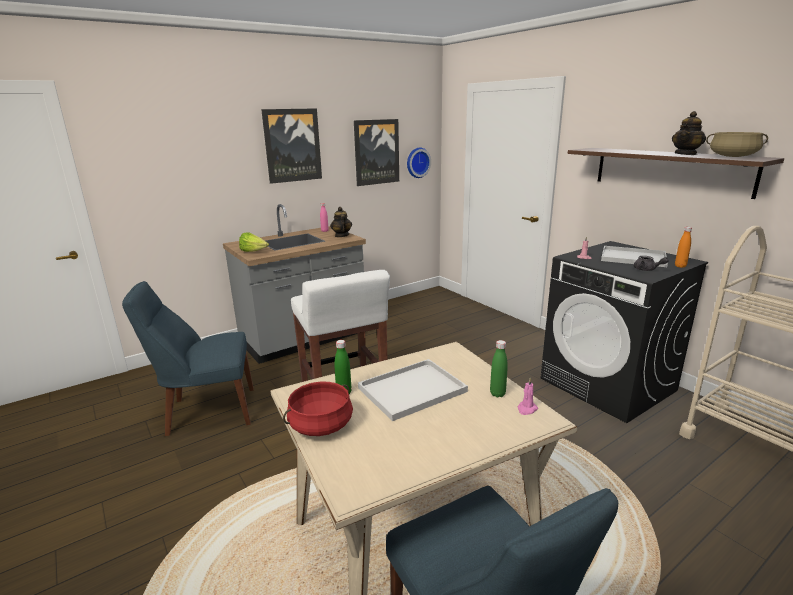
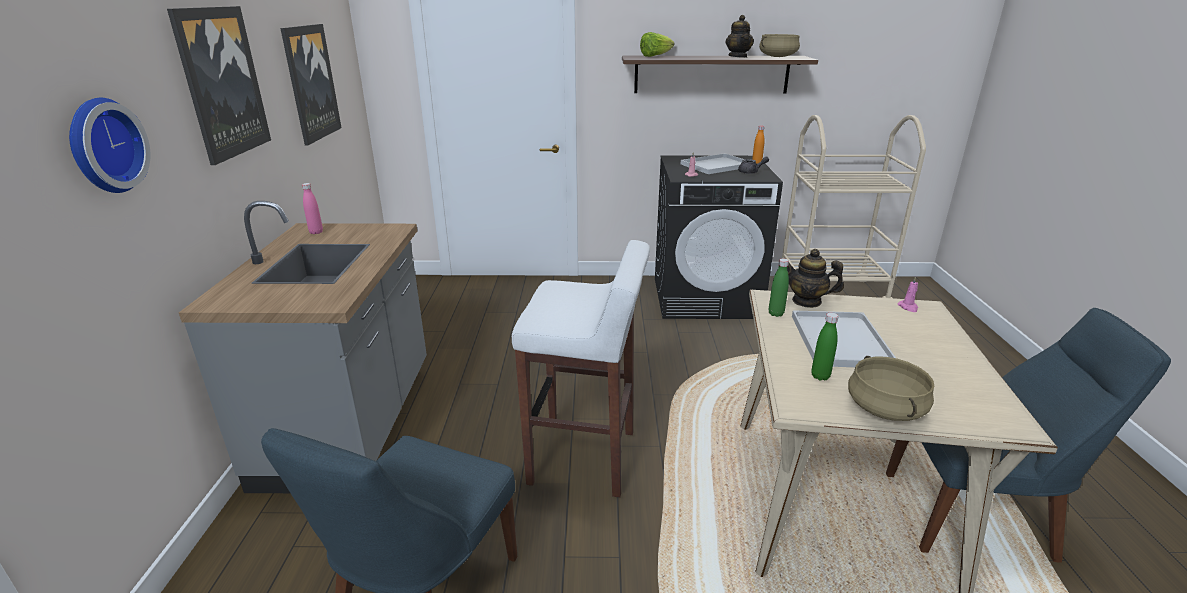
camera: 55 degrees left, 5 degrees up
(253, 252) = (305, 299): lettuce -> lettuce (655, 56)
(321, 425) = (884, 408): red cooking pot -> beige cooking pot
(341, 235) = (368, 230): teapot -> teapot (807, 301)
(417, 162) = (347, 94): wall clock -> wall clock (102, 146)
(497, 394) = (874, 308): green bottle -> green bottle (776, 313)

